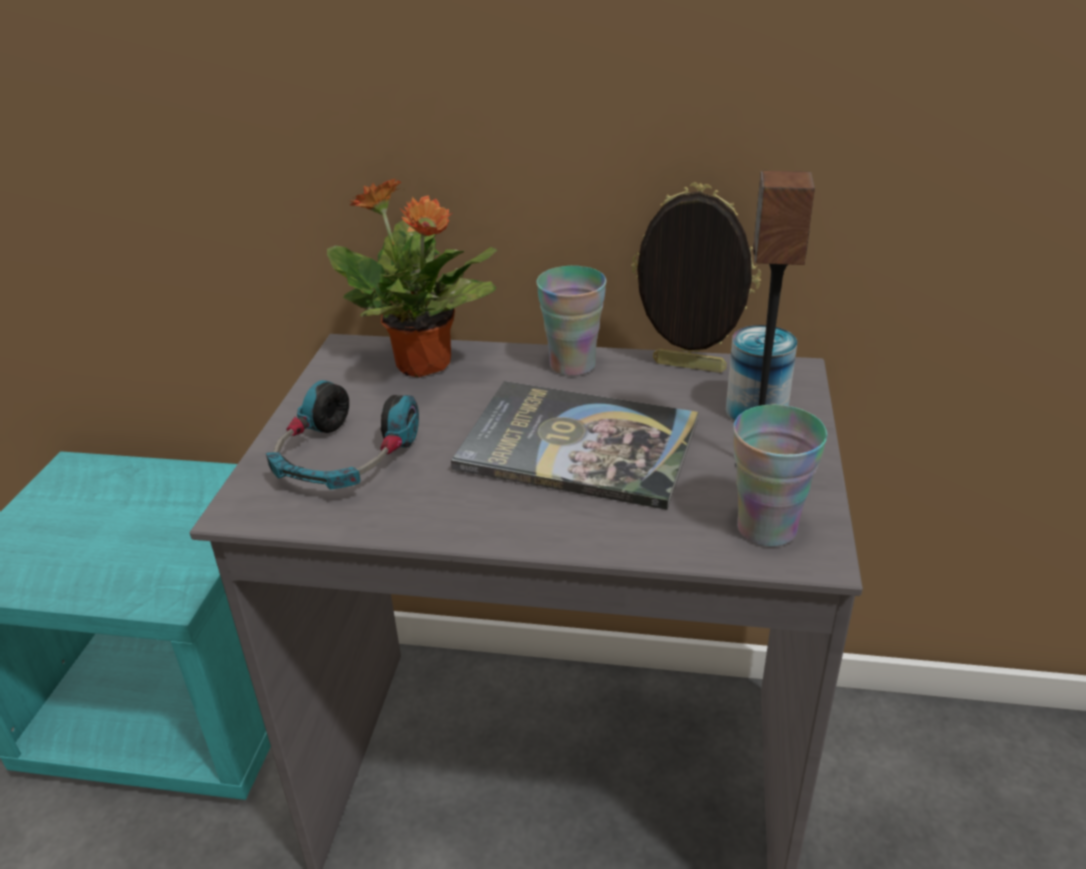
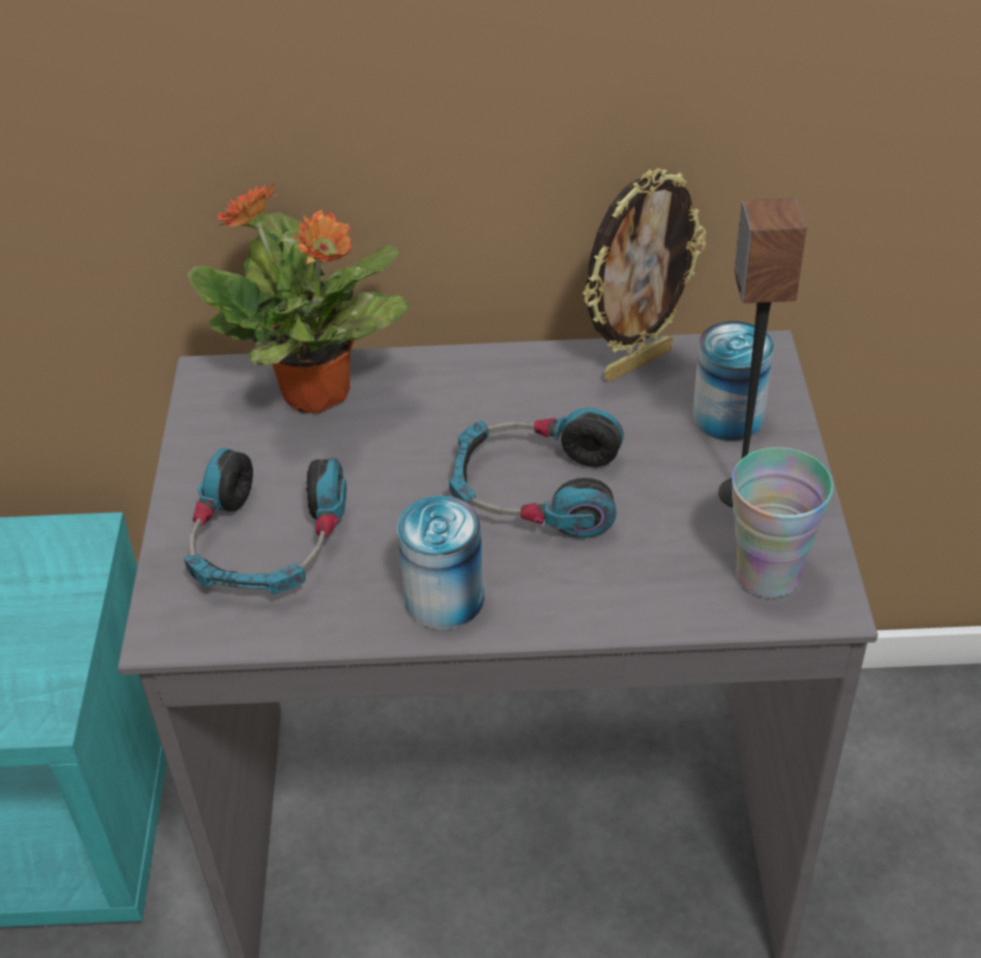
camera: 10 degrees left, 10 degrees up
(475, 513) = (444, 598): none -> can
(572, 365) = (499, 373): cup -> none
(578, 445) = (536, 490): book -> headphones
(687, 368) = (637, 363): picture frame -> picture frame turned 135 degrees clockwise

